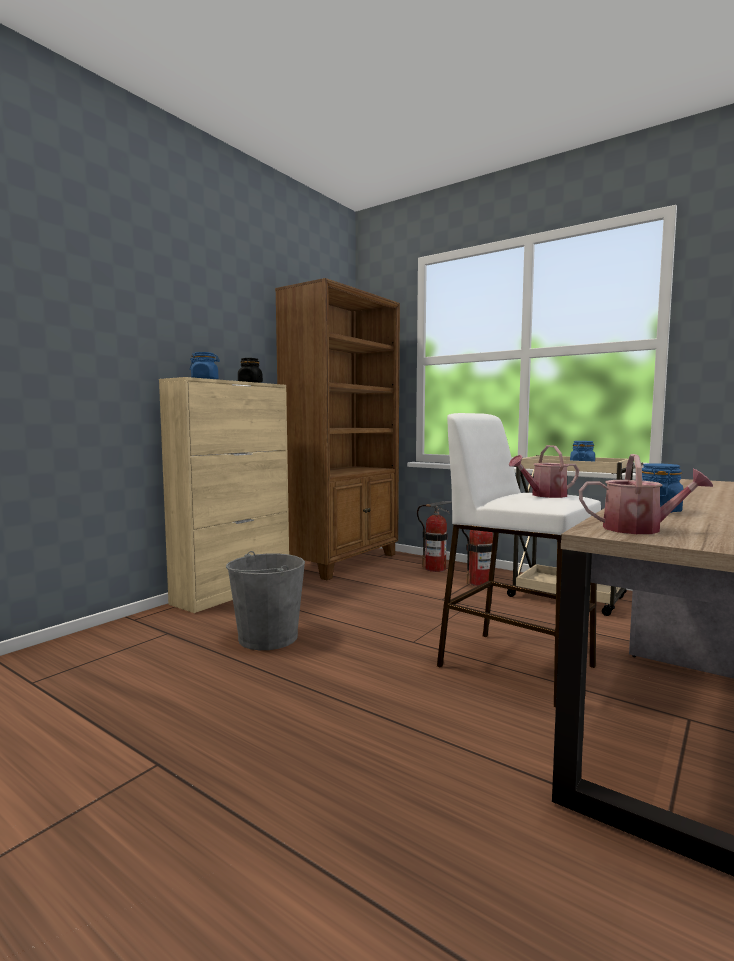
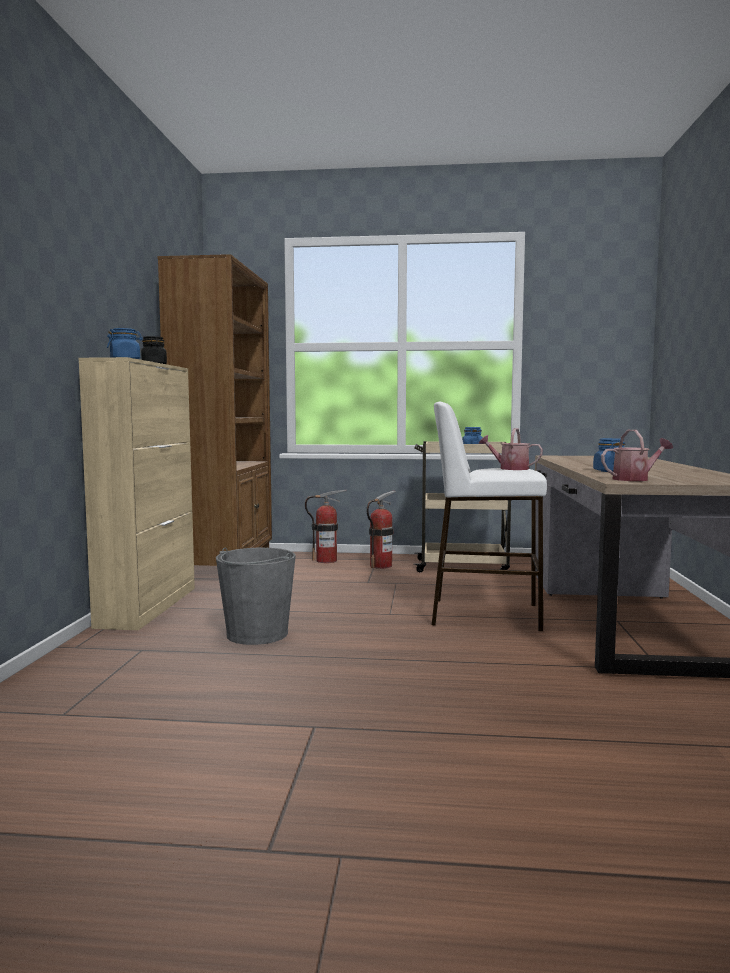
camera: 30 degrees left, 0 degrees up
(544, 495) = (510, 468): watering can -> watering can turned 75 degrees clockwise

